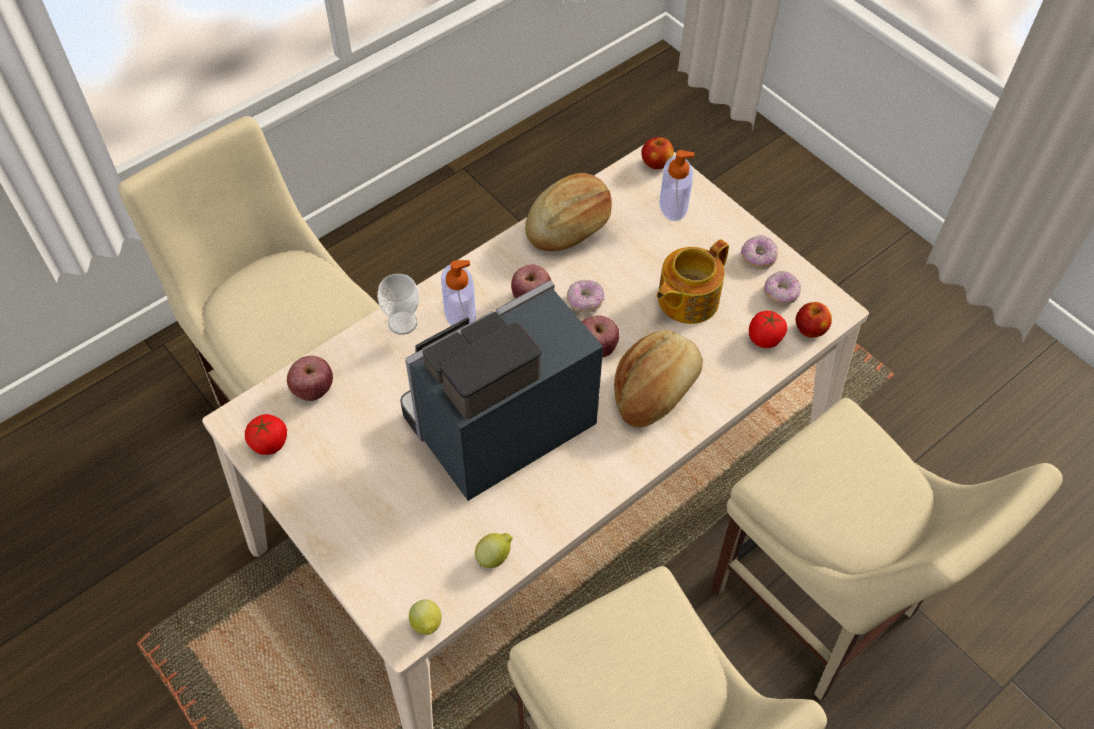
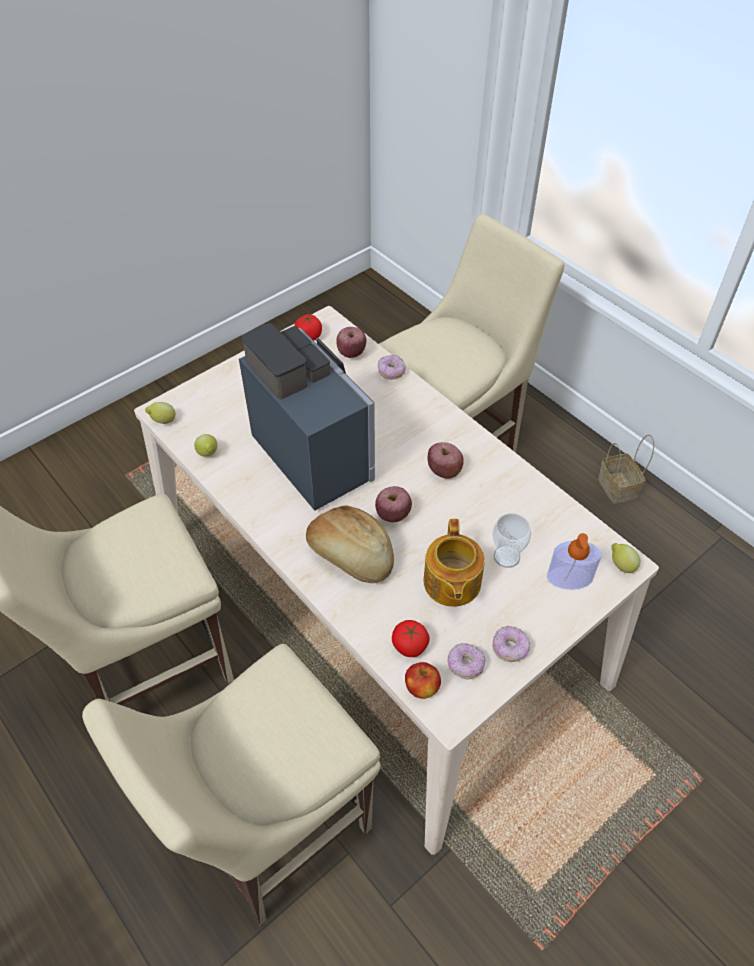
camera: 90 degrees right, 5 degrees down
(388, 243) = (618, 488): none -> basket
(402, 323) = (412, 395): cup -> cup (506, 557)
(460, 312) = (424, 427): soap dispenser -> none
(569, 225) = (528, 497): bread -> none
(585, 301) = (442, 507): donut -> donut (391, 372)
(656, 163) = (621, 565): apple -> lemon
(686, 299) = (451, 583): teapot -> teapot turned 135 degrees counterclockwise

